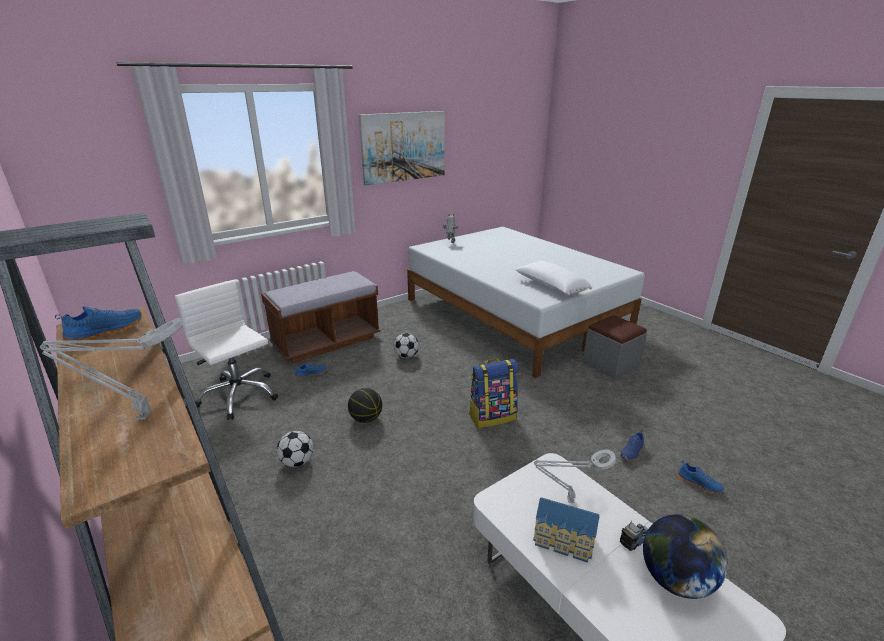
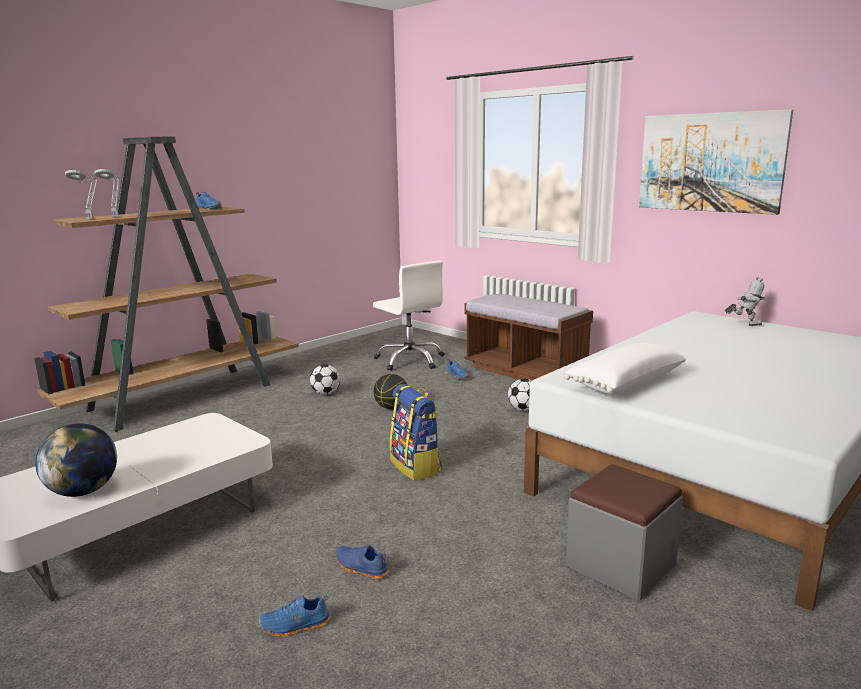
camera: 80 degrees right, 10 degrees down
(238, 395) = (410, 360): white office chair -> white office chair turned 105 degrees clockwise
(563, 541) = (150, 446): toy house -> none
(568, 501) = (198, 448): grey table lamp -> grey table lamp (90, 219)
(634, 539) = (137, 476): toy truck -> none
(699, 483) = (295, 626): blue shoe -> blue shoe turned 45 degrees clockwise

